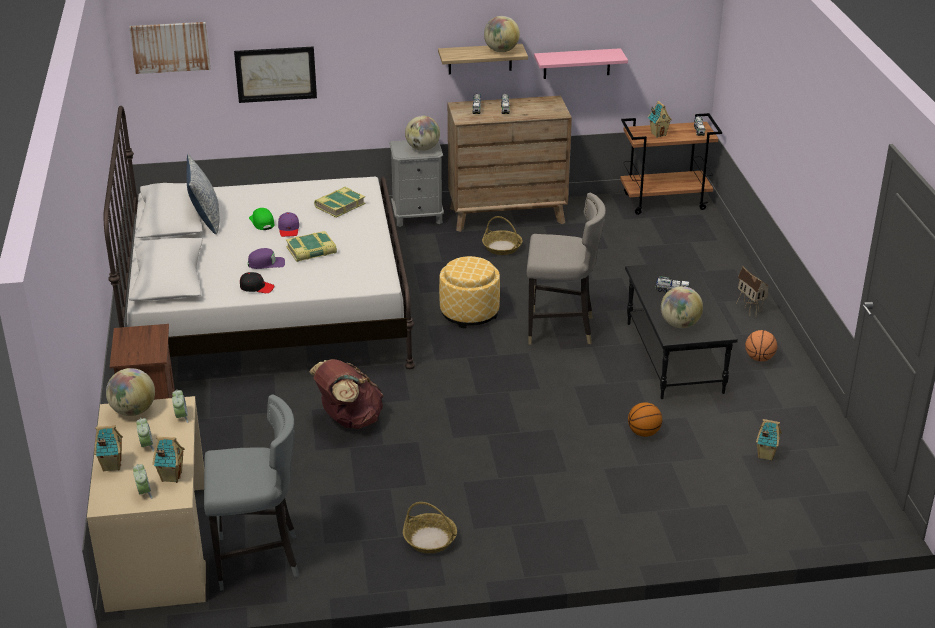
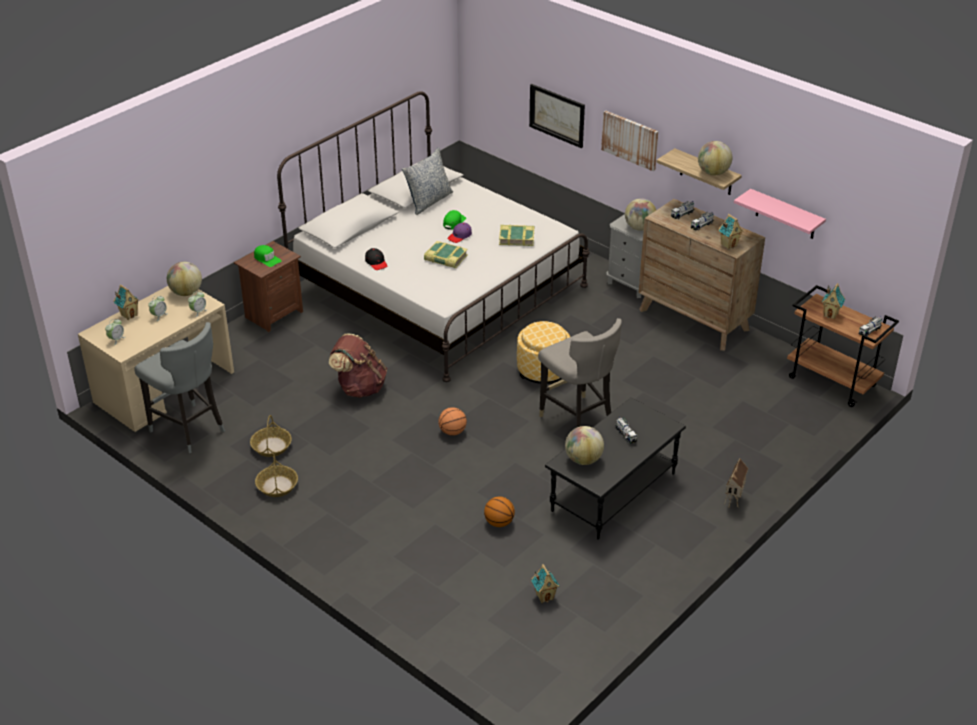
camera: 50 degrees right, 5 degrees up
(140, 344) = (267, 259): none -> green cap
(170, 47) = (492, 62): picture -> picture (630, 140)
(171, 476) = (140, 340): toy house -> toy house (728, 245)
(266, 263) = (408, 251): purple cap -> none
(501, 247) = (646, 340): basket -> basket (271, 446)
(759, 358) = (669, 536): basketball -> basketball (452, 432)

